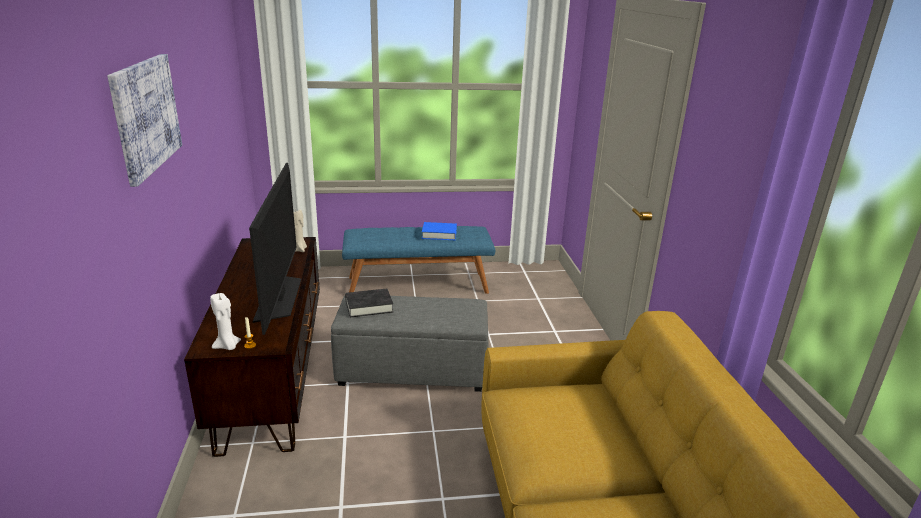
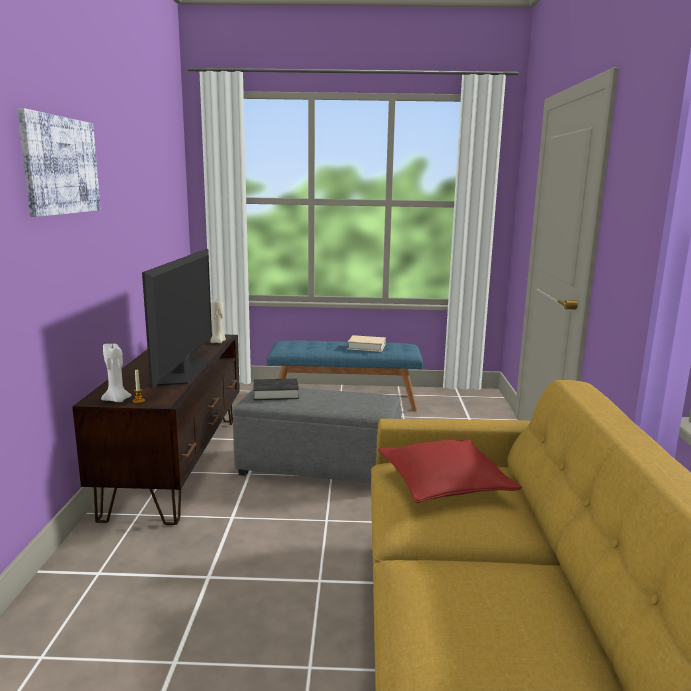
camera: 10 degrees right, 10 degrees down
(439, 234) = (366, 347): blue book -> beige book
(555, 414) = (444, 483): none -> red pillow

